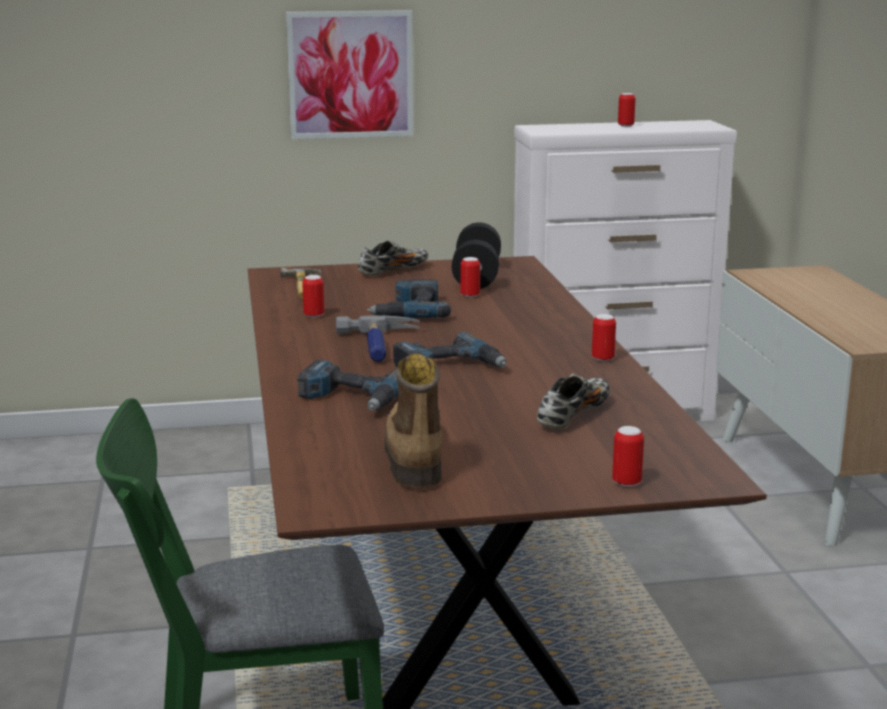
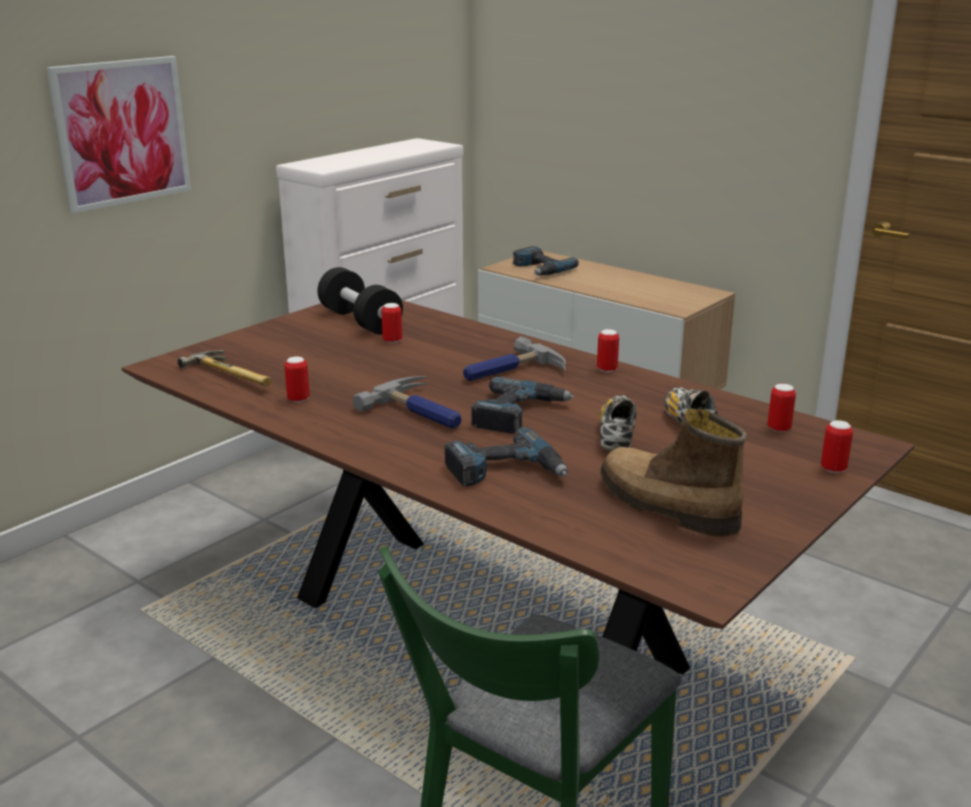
camera: 40 degrees left, 5 degrees up
(393, 271) = (276, 334): shoe -> shoe (617, 434)
(409, 310) = (372, 369): power drill -> power drill (539, 269)
(513, 339) = (510, 372): none -> hammer
(625, 125) = (371, 152): can -> can (779, 429)

